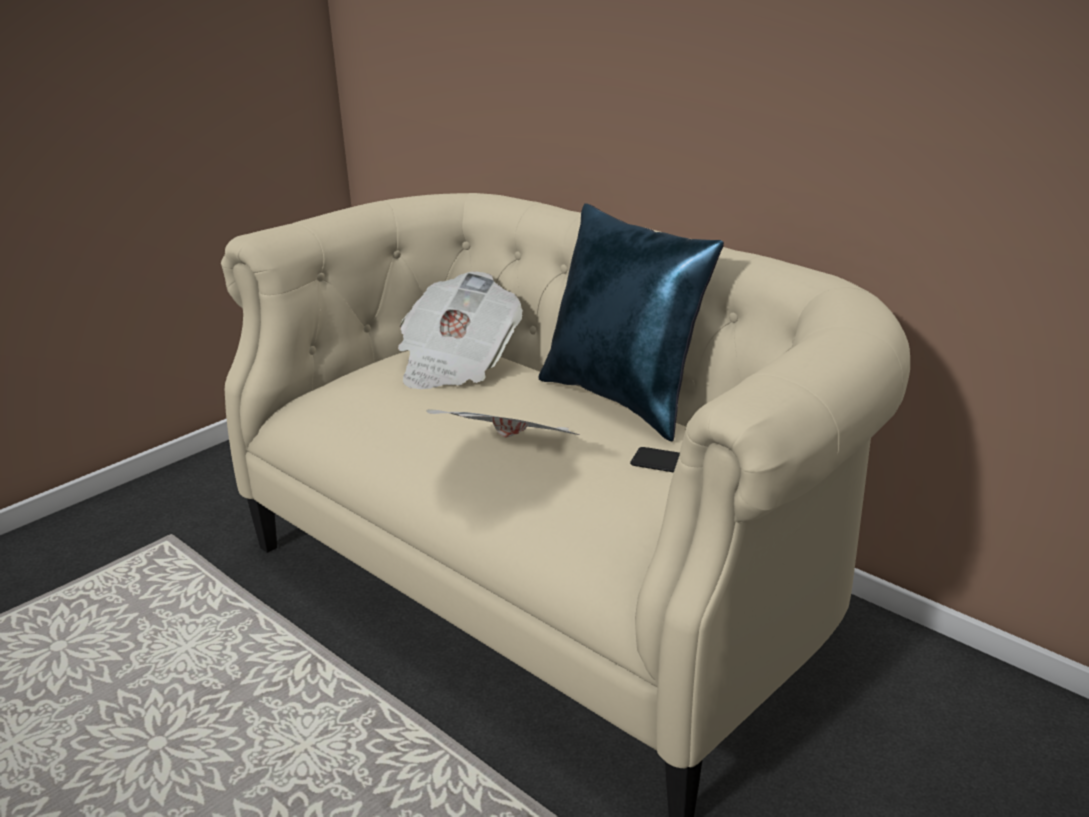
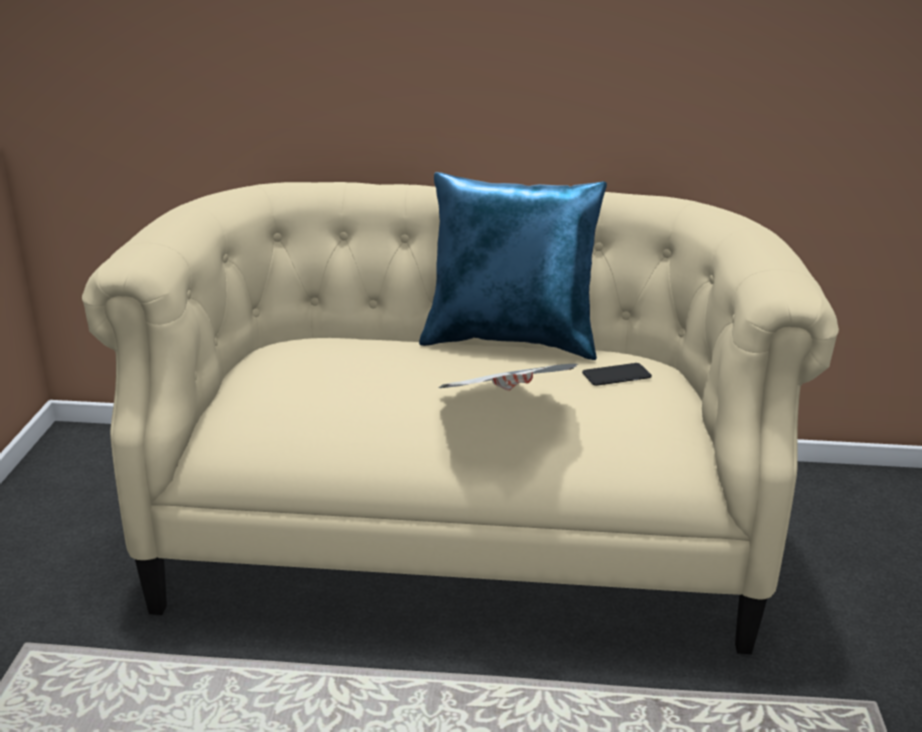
camera: 40 degrees left, 0 degrees up
(456, 364) = (330, 352): newspaper -> none

